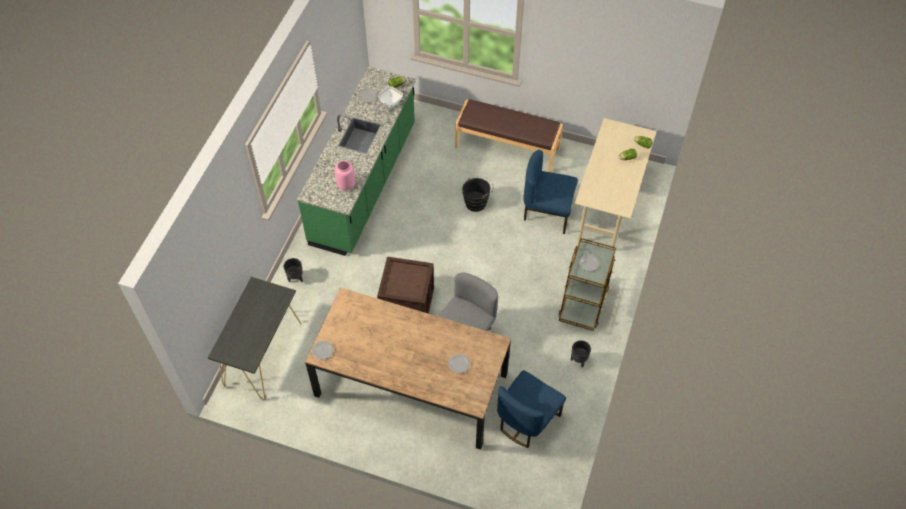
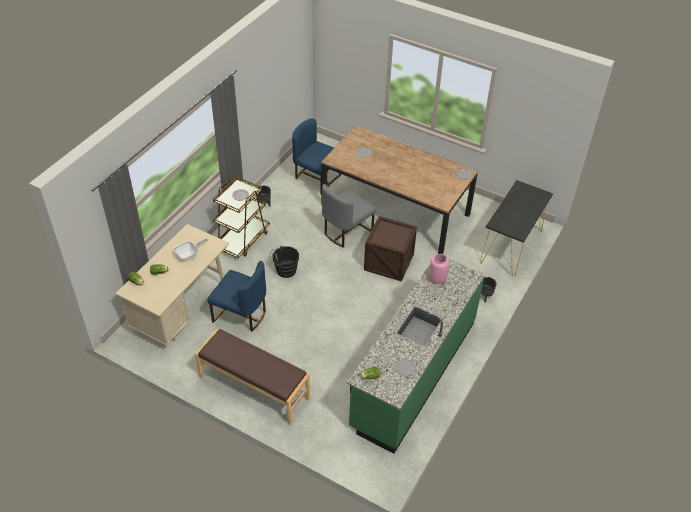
camera: 170 degrees left, 10 degrees down
(388, 104) = (383, 355): frying pan -> frying pan (189, 255)
(477, 202) = (304, 335): black bucket -> black bucket (284, 271)
(527, 420) = (316, 178): blue chair -> blue chair turned 105 degrees counterclockwise

